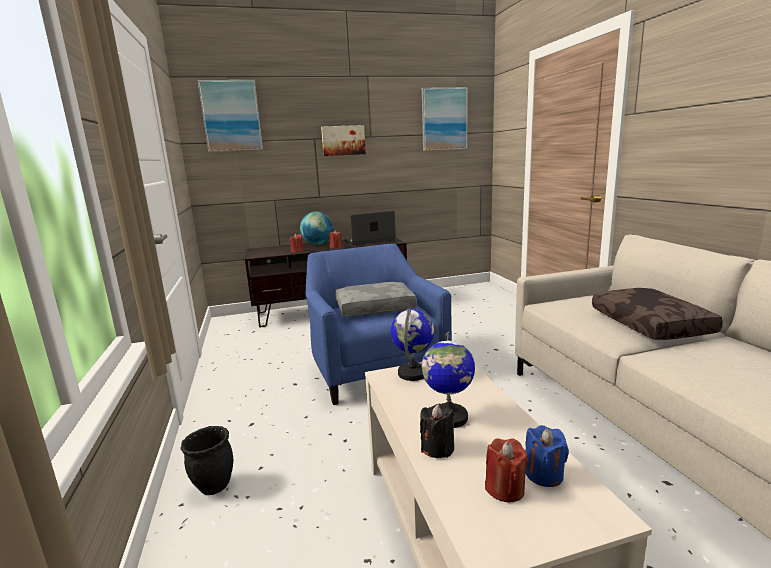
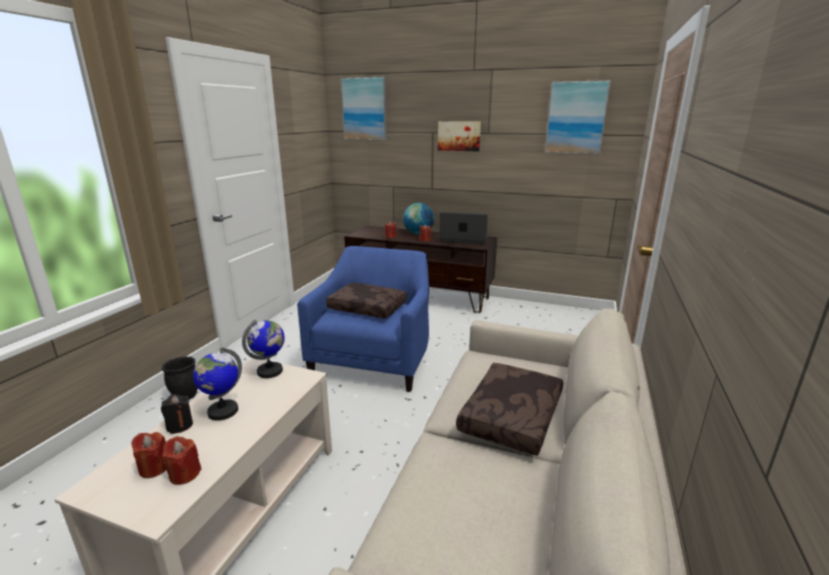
camera: 35 degrees right, 5 degrees up
(375, 307) = (368, 308): grey pillow -> brown pillow
(543, 474) = (184, 474): blue candle -> red candle

